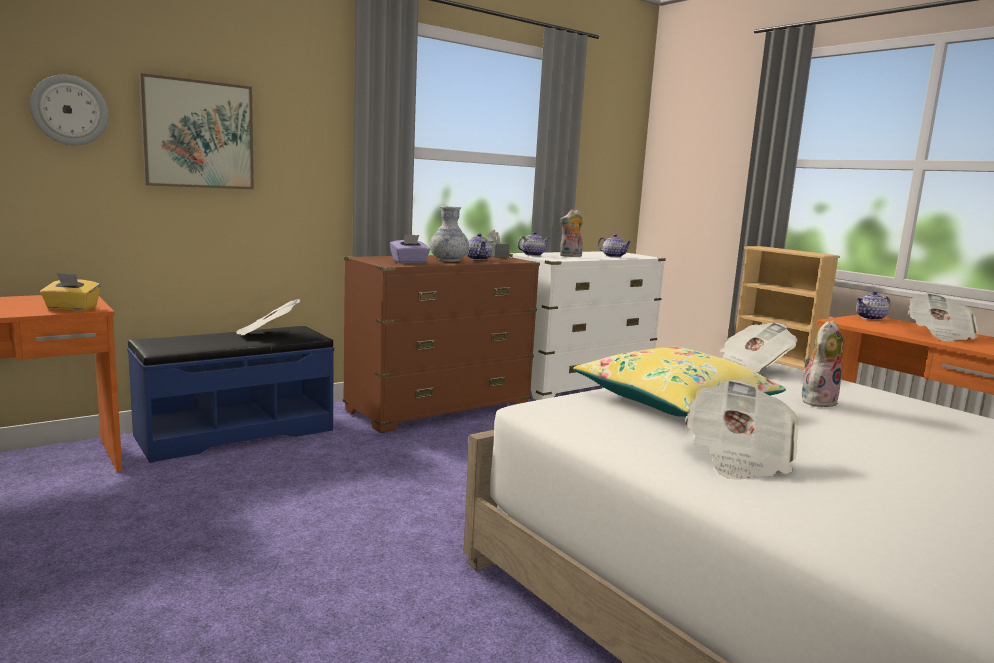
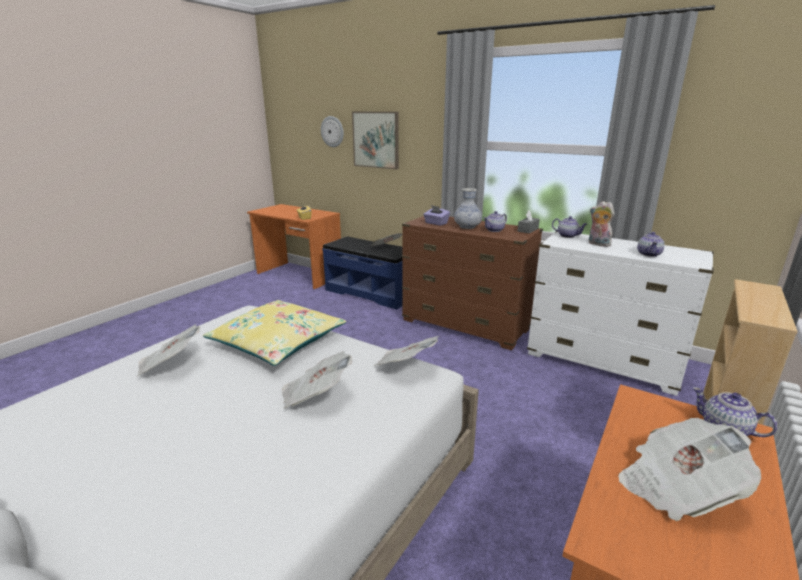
camera: 70 degrees right, 10 degrees up
(817, 401) = (315, 395): plush toy -> newspaper

